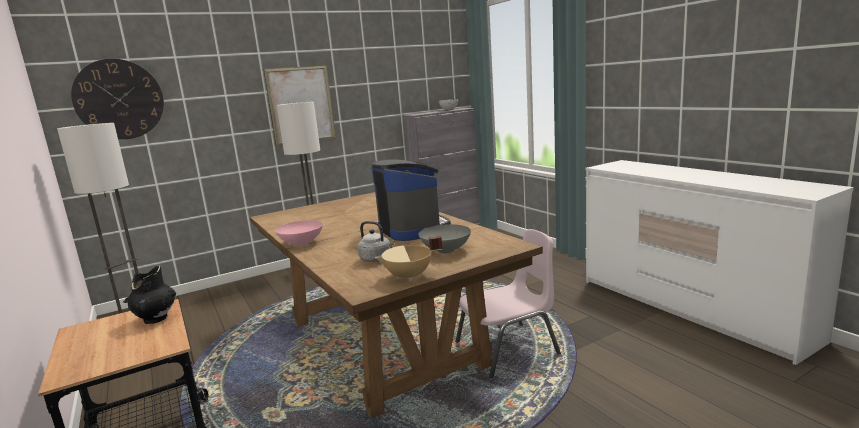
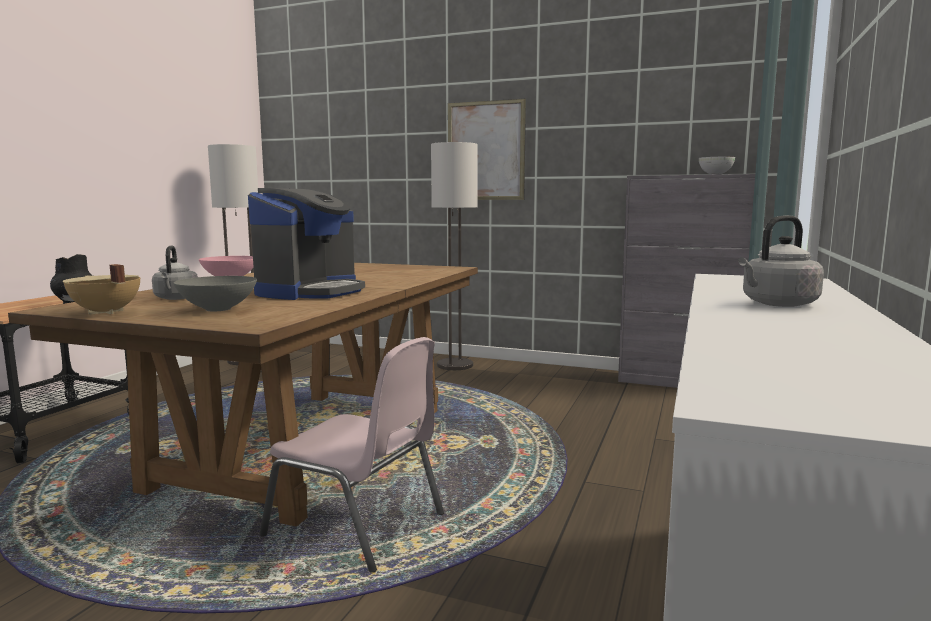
camera: 50 degrees right, 5 degrees down
(119, 99) = (314, 132): wall clock -> none
(676, 173) = (776, 304): none -> grey kettle

